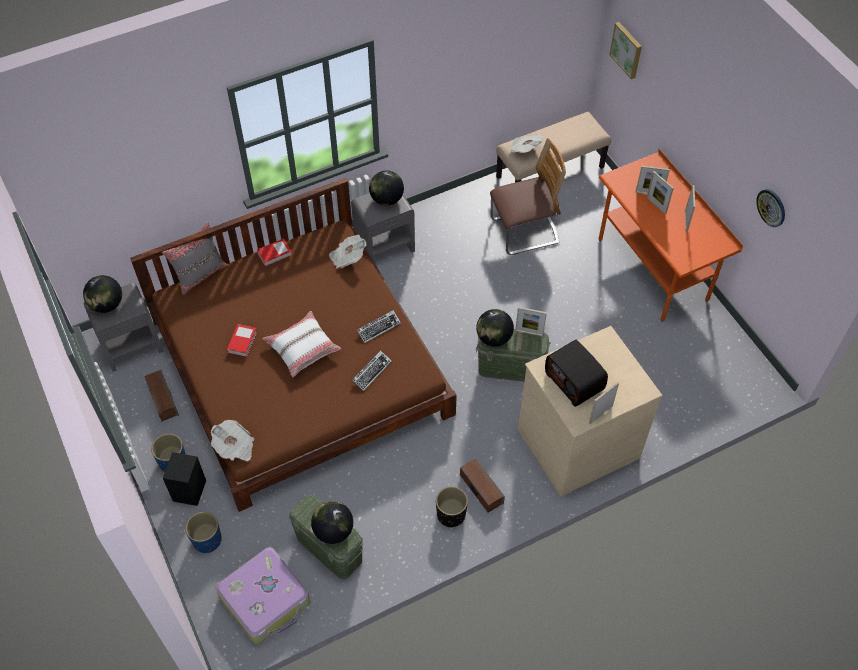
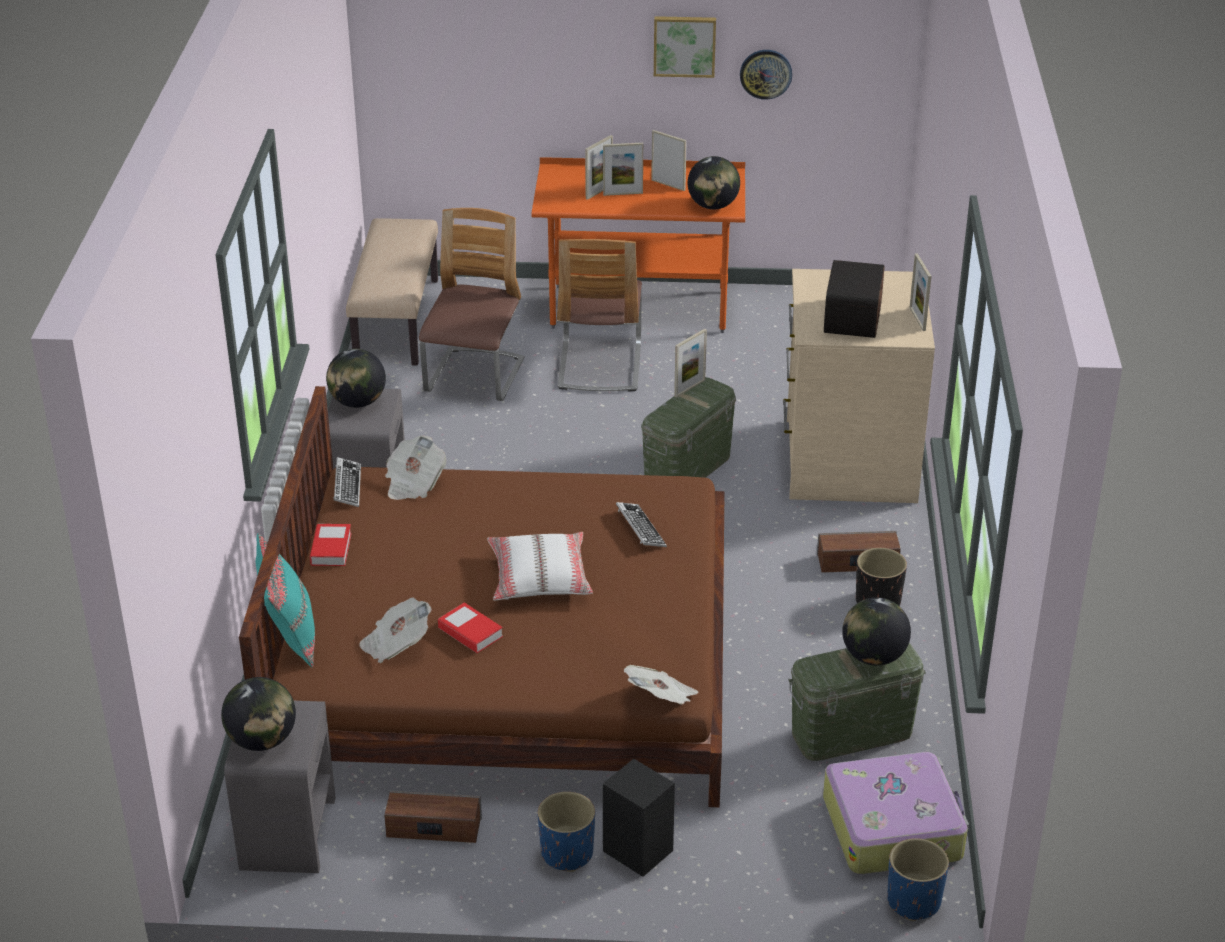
camera: 60 degrees left, 20 degrees down
(200, 274) = (290, 636): grey pillow -> turquoise pillow
(207, 540) = (744, 859): blue planter -> blue planter (913, 902)
(378, 328) = (569, 498): keyboard -> keyboard (347, 486)
(494, 338) = (672, 417): globe -> globe (713, 206)
(524, 149) = (384, 282): newspaper -> newspaper (396, 645)
(575, 381) = (854, 319): radio -> radio turned 105 degrees clockwise
(579, 280) = (599, 365): none -> chair
(627, 50) = (417, 67): picture -> picture (684, 45)

